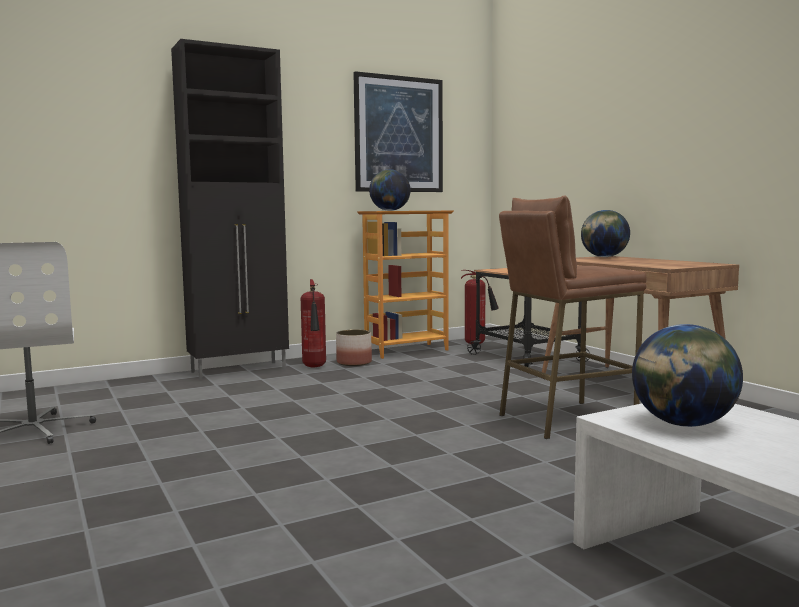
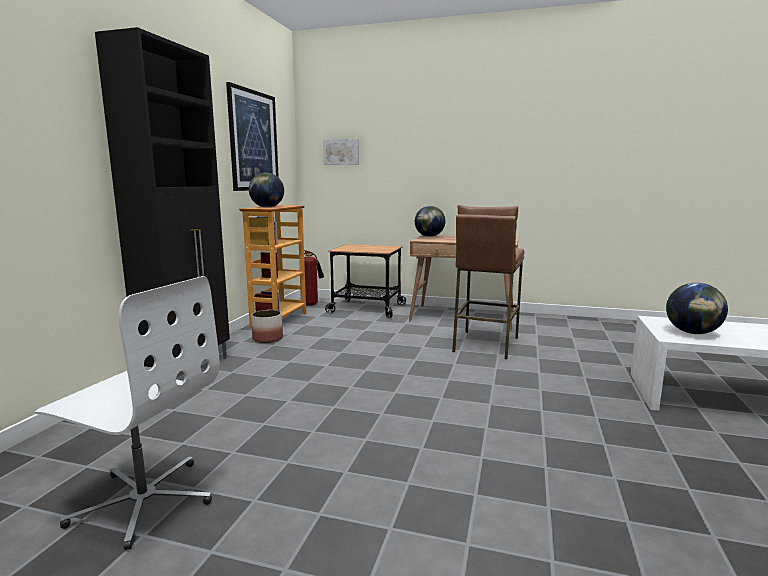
camera: 45 degrees left, 5 degrees up
(315, 367) = (247, 350): fire extinguisher -> none
(531, 140) = (341, 152): none -> picture

